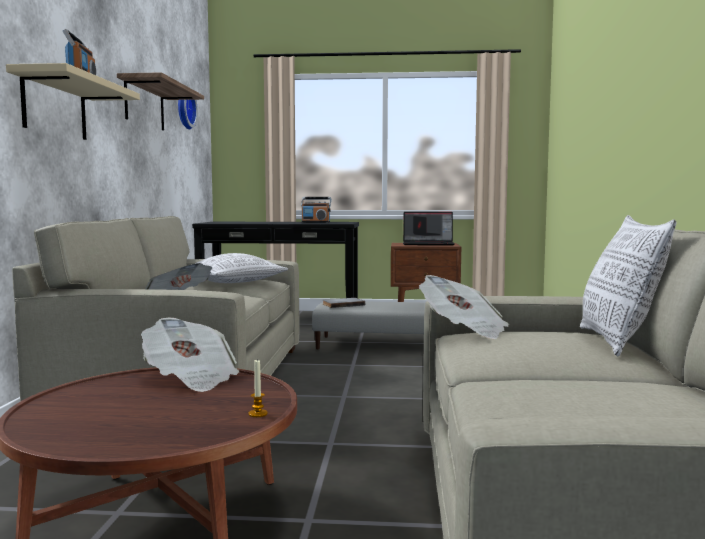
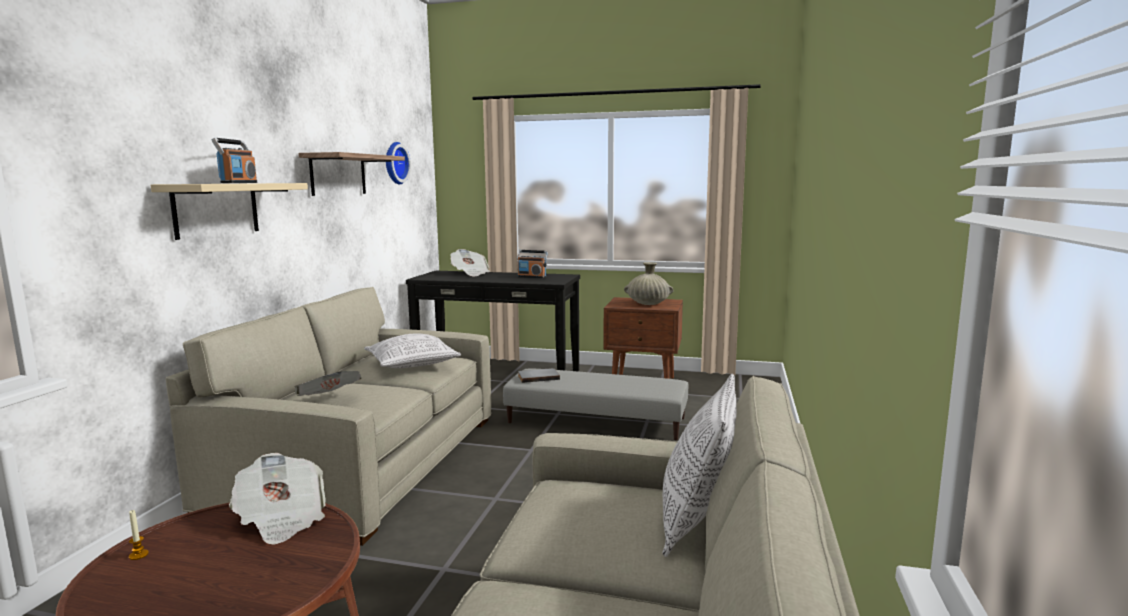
camera: 10 degrees right, 5 degrees up
(258, 414) = (298, 588): candle -> candle (138, 555)
(429, 244) = (648, 304): laptop -> beige vase
(464, 330) = (553, 484): newspaper -> newspaper (470, 273)

